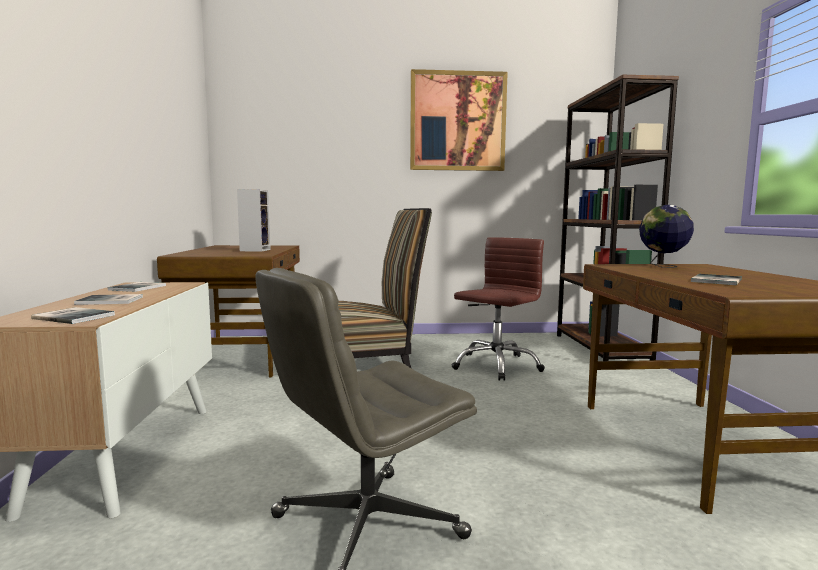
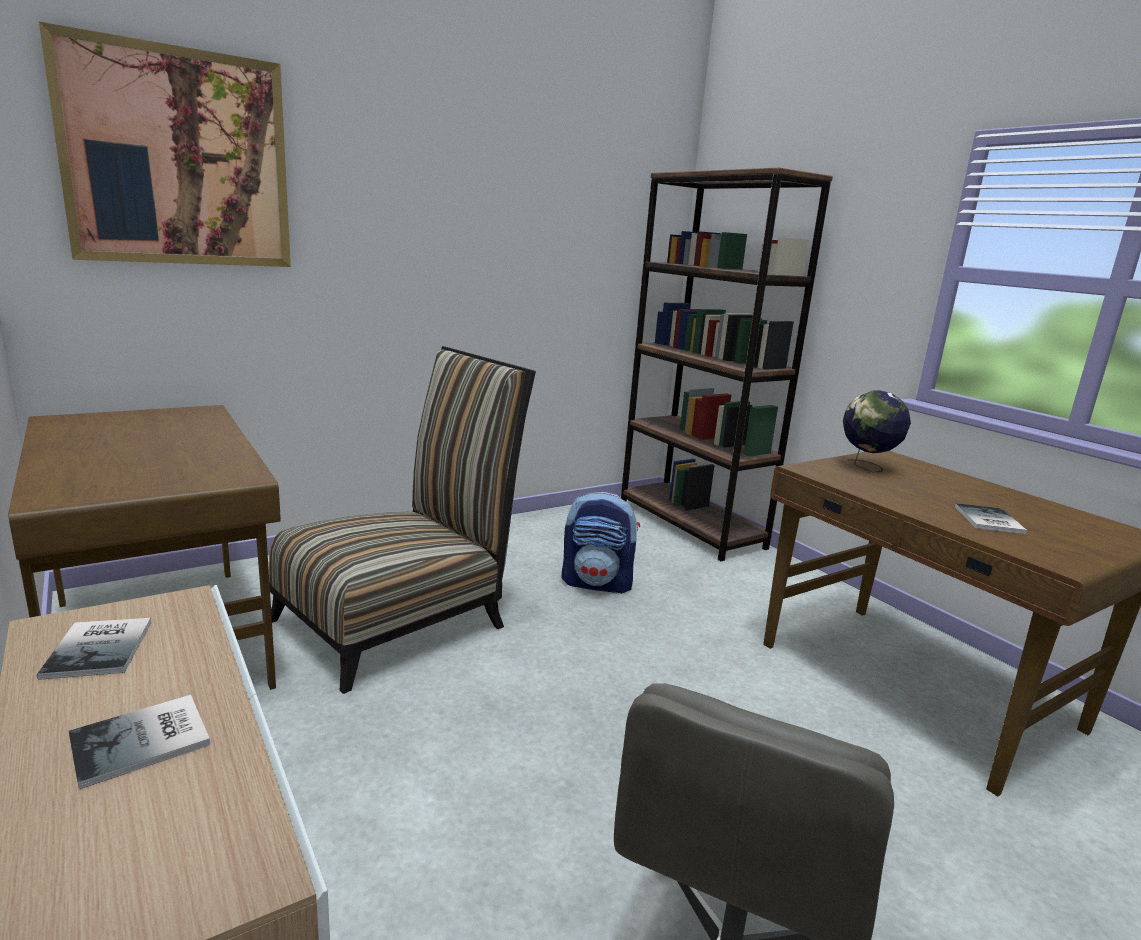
camera: 30 degrees left, 10 degrees up
(74, 316) = (188, 859): book -> none
(255, 250) = (184, 447): speaker -> none
(457, 121) = (494, 181): picture -> picture (178, 159)
(496, 365) = (598, 583): brown office chair -> backpack

